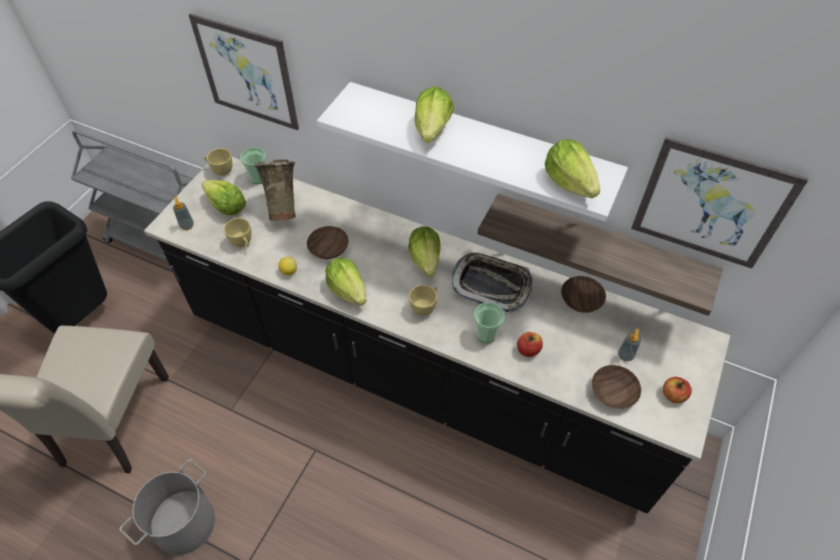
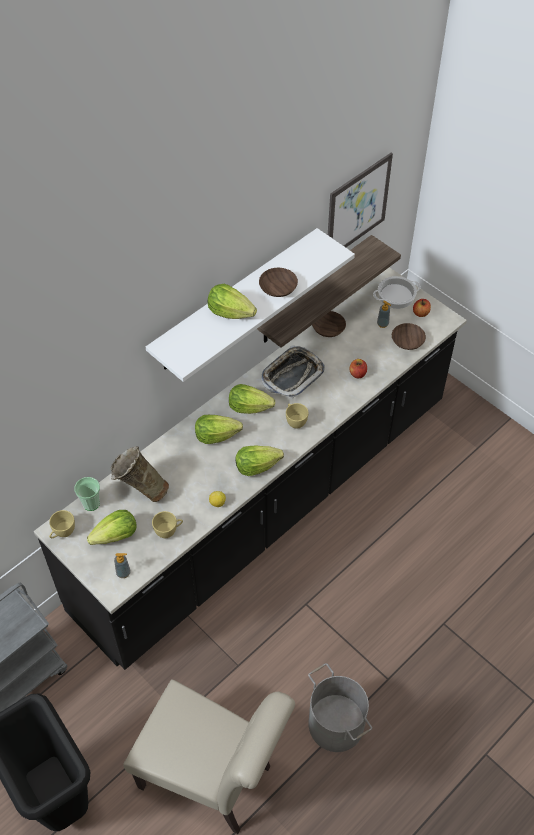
camera: 70 degrees left, 0 degrees up
(246, 73) = (57, 427): picture -> none
(329, 247) = (205, 468): brown bowl -> brown bowl (277, 288)
(486, 334) = (335, 393): cup -> none
(569, 183) = (318, 260): lettuce -> lettuce (216, 436)
(685, 357) = (396, 295): none -> cooking pot

